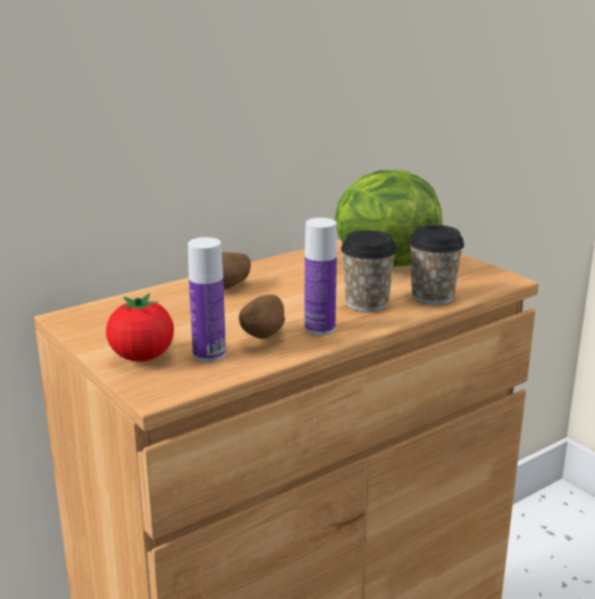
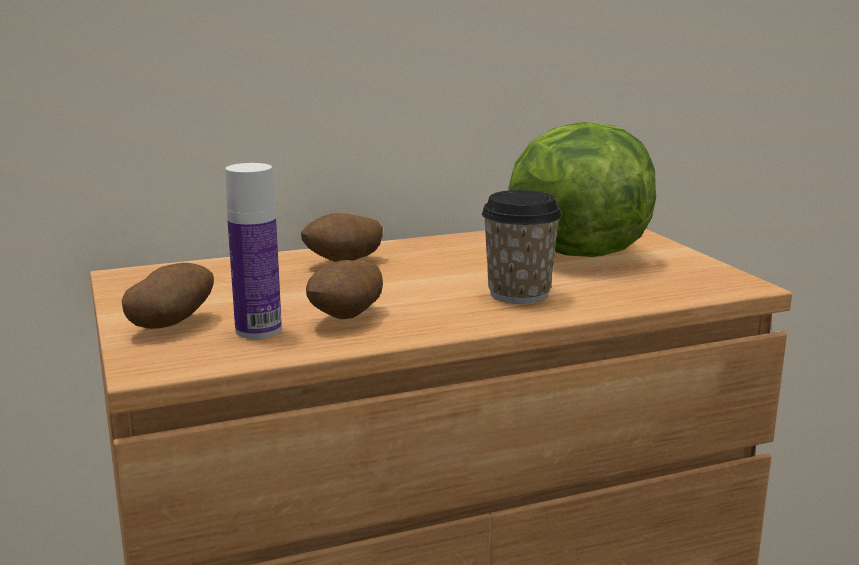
camera: 15 degrees right, 5 degrees down
(142, 357) = (171, 325): tomato -> potato
(319, 328) = (431, 316): bottle -> none
(432, 296) = (619, 294): cup -> none

